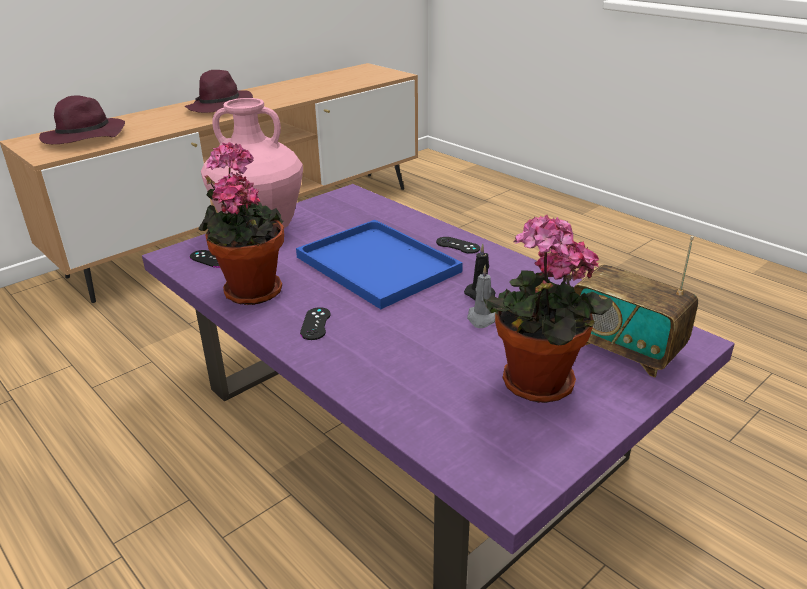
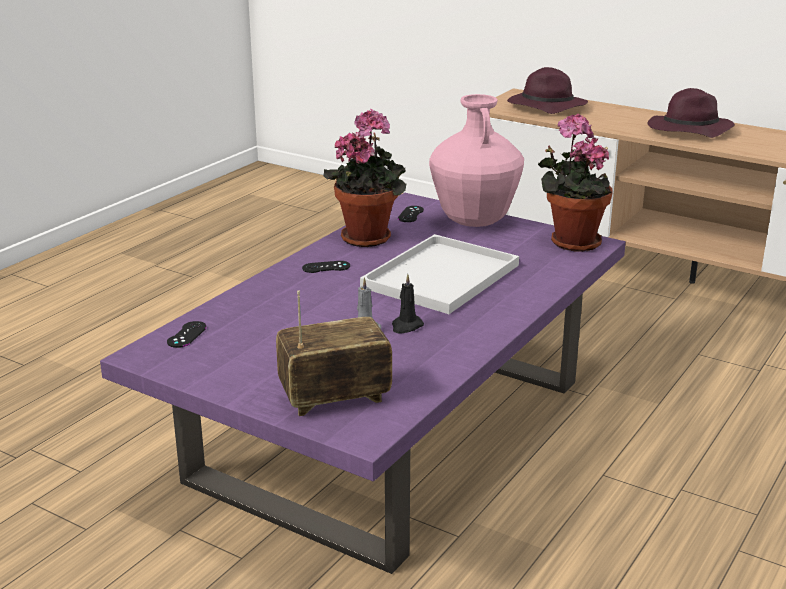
camera: 75 degrees right, 5 degrees down
(374, 264) = (441, 274): blue tray -> white tray
(457, 245) = (506, 307): black game controller -> black game controller (187, 335)
(534, 386) = (263, 358): potted plant -> potted plant (571, 242)
(624, 350) = (335, 398): radio -> radio turned 45 degrees clockwise

